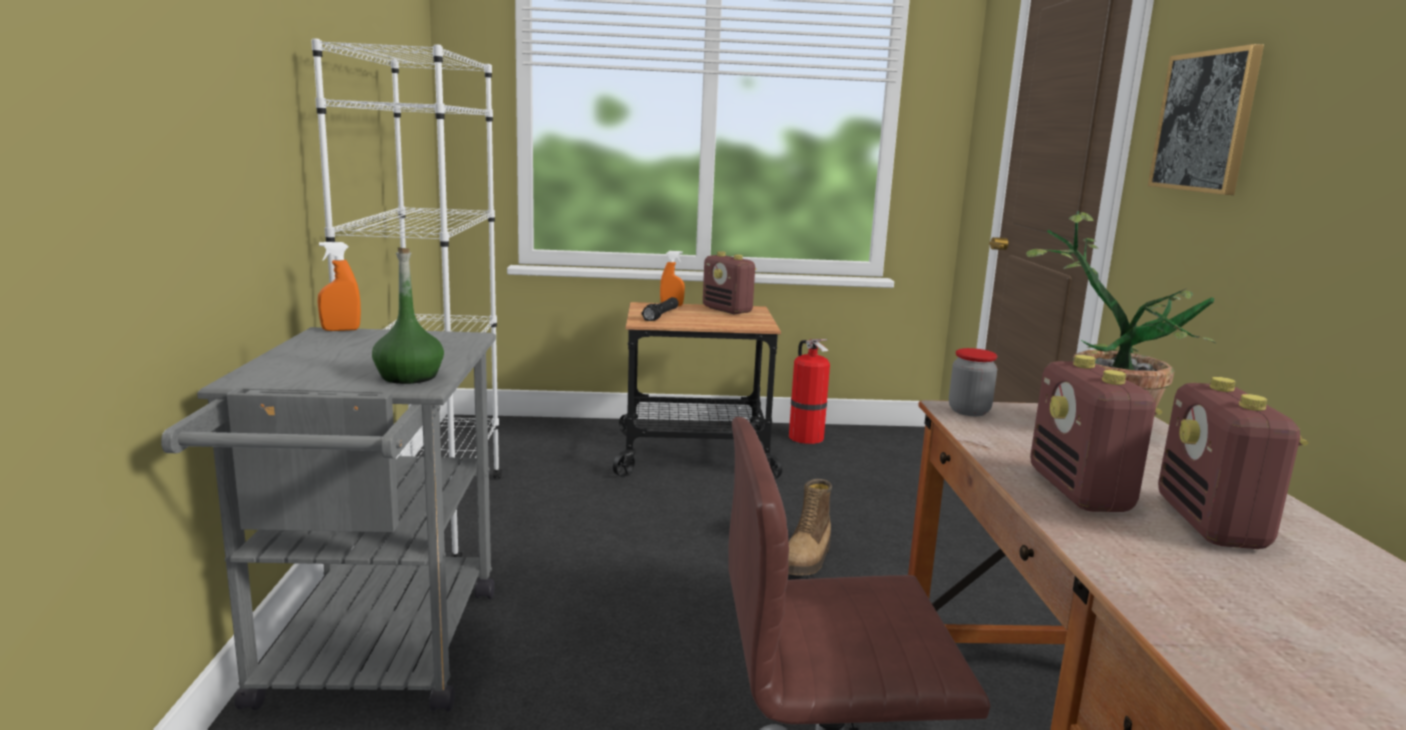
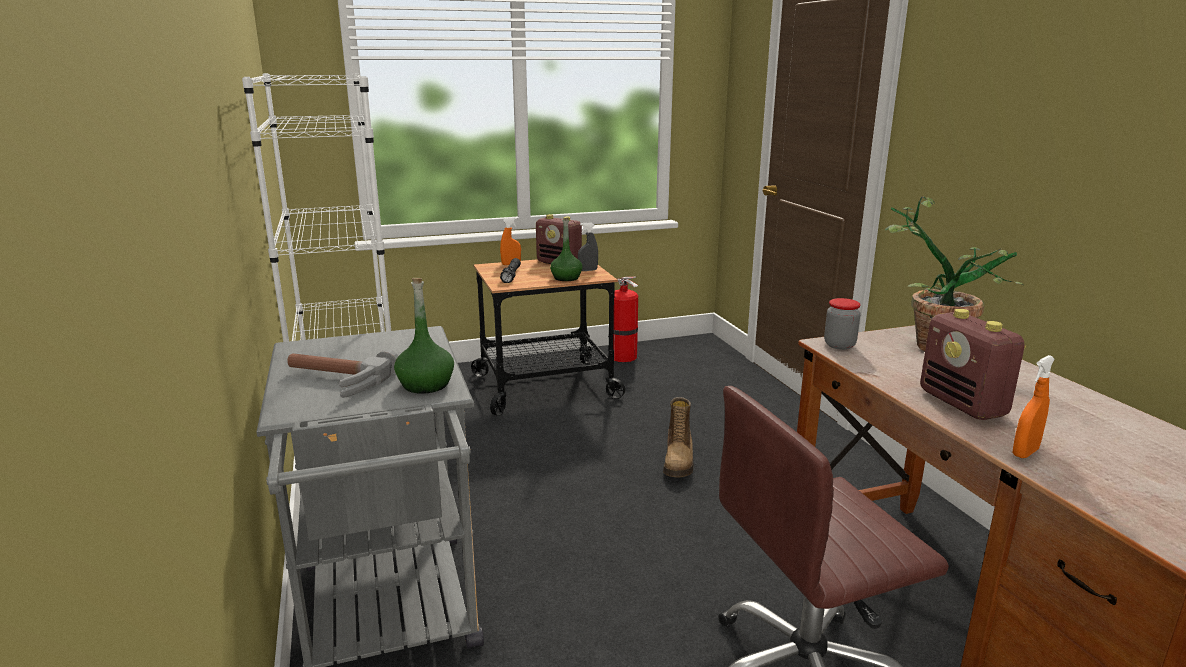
camera: 15 degrees left, 5 degrees up
(319, 363) = (332, 382): none -> hammer
(341, 330) = (308, 342): orange spray bottle -> orange spray bottle (1025, 452)
(721, 324) = (566, 278): none -> green bottle
(754, 319) = (588, 270): none -> grey spray bottle
(1205, 122) = (964, 110): picture -> none
(1211, 525) = (1055, 416): radio -> none

